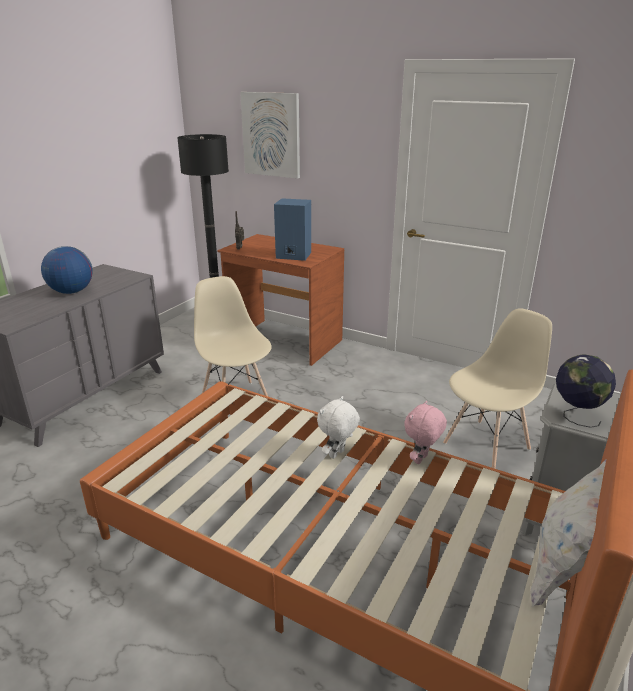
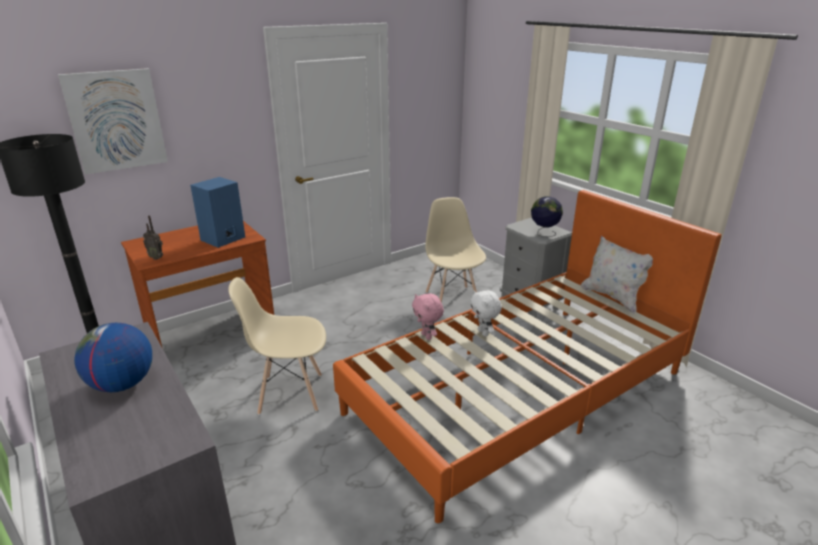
camera: 65 degrees left, 0 degrees up
(421, 460) = (507, 305): pink plush toy -> pink plush toy (427, 336)

